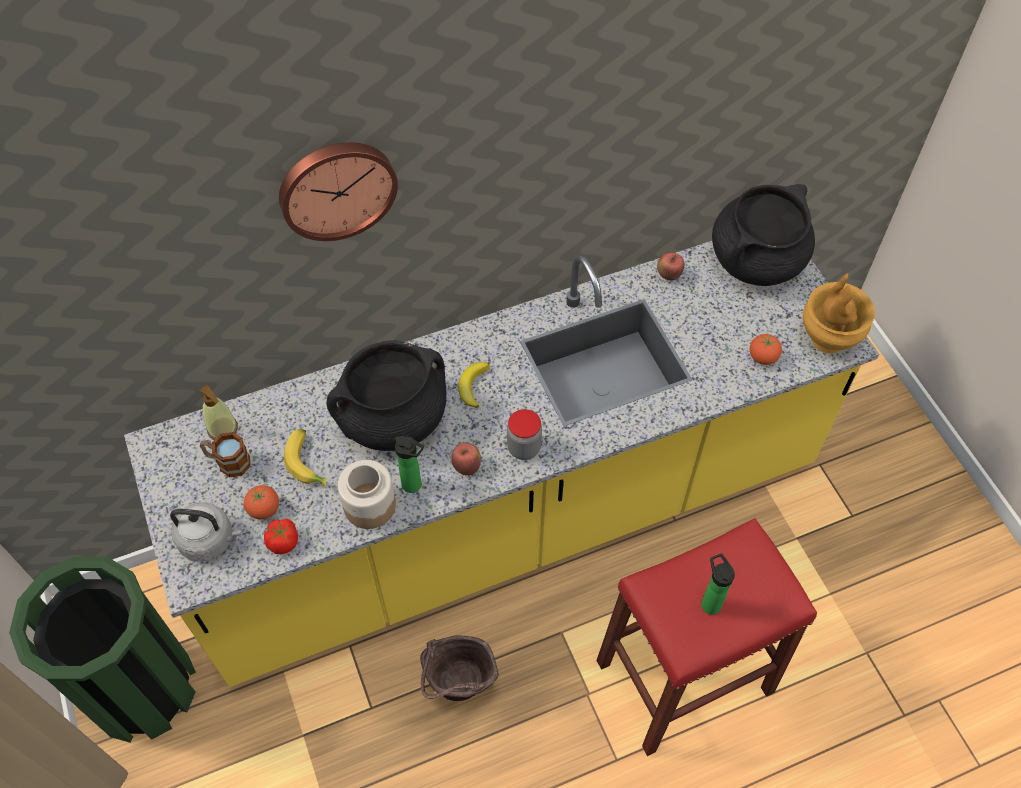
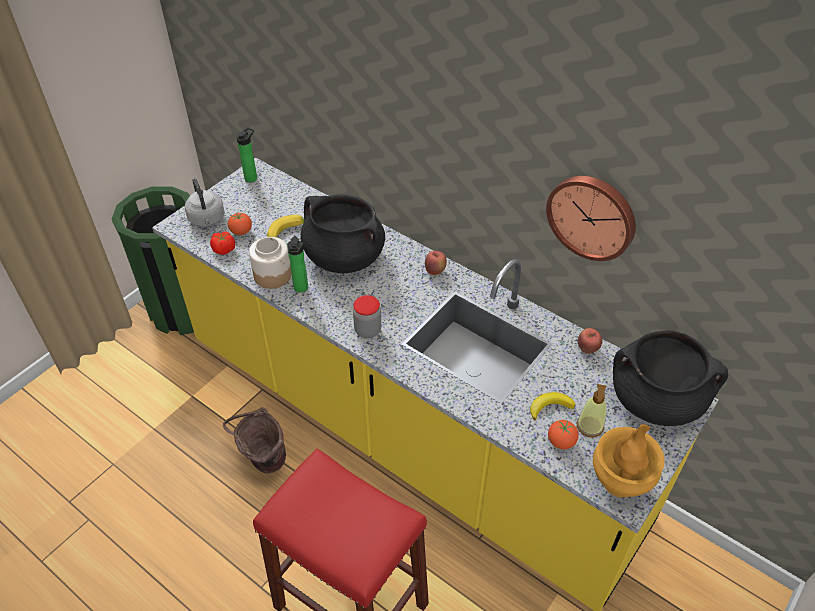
camera: 60 degrees right, 10 degrees down
(223, 429) = (284, 191): soap dispenser -> soap dispenser (589, 426)
(228, 462) = (264, 203): mug -> none
(336, 188) = (387, 71): wall clock -> wall clock (592, 216)
(467, 467) = (332, 308): apple -> apple (435, 271)
(473, 386) = (398, 283): banana -> banana (549, 407)
(709, 602) = (328, 513): bottle -> bottle (252, 177)

